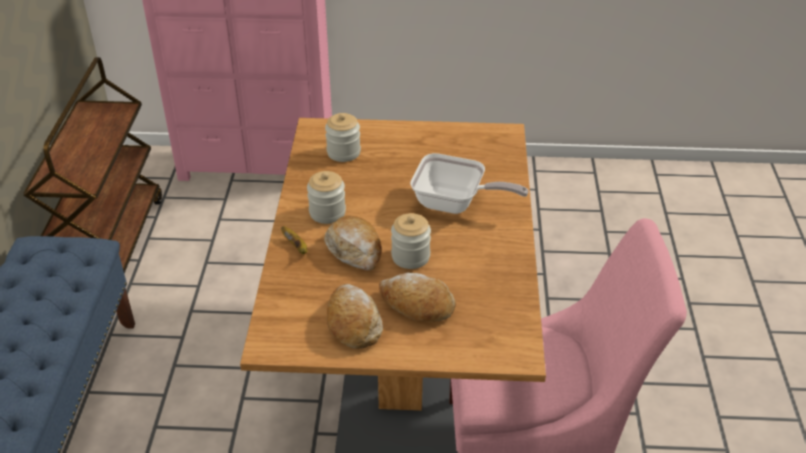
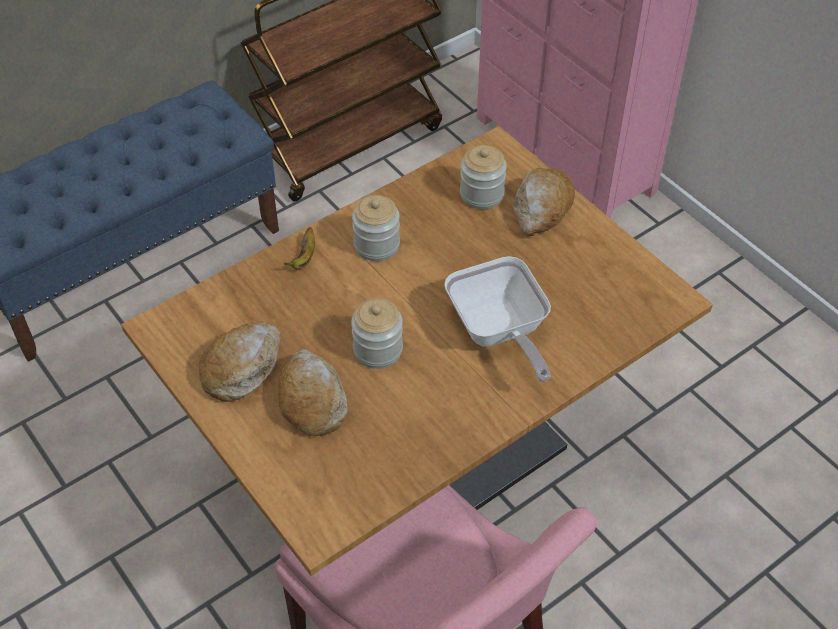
camera: 50 degrees right, 10 degrees up
(355, 250) = (343, 302): bread -> bread (542, 209)

